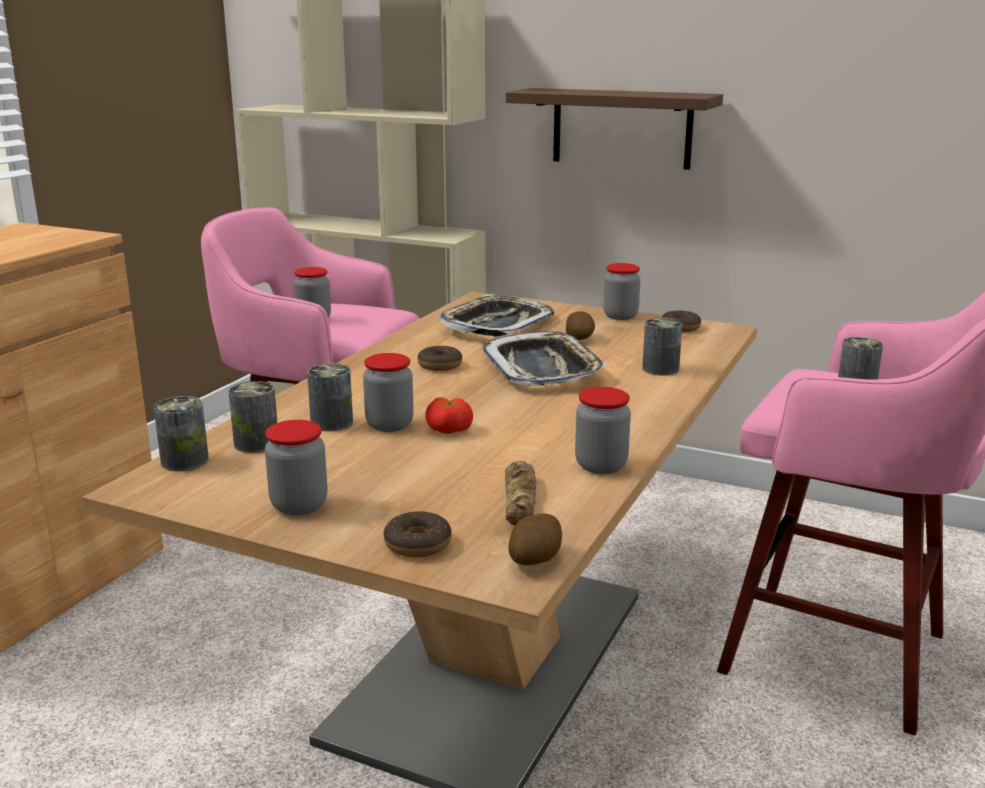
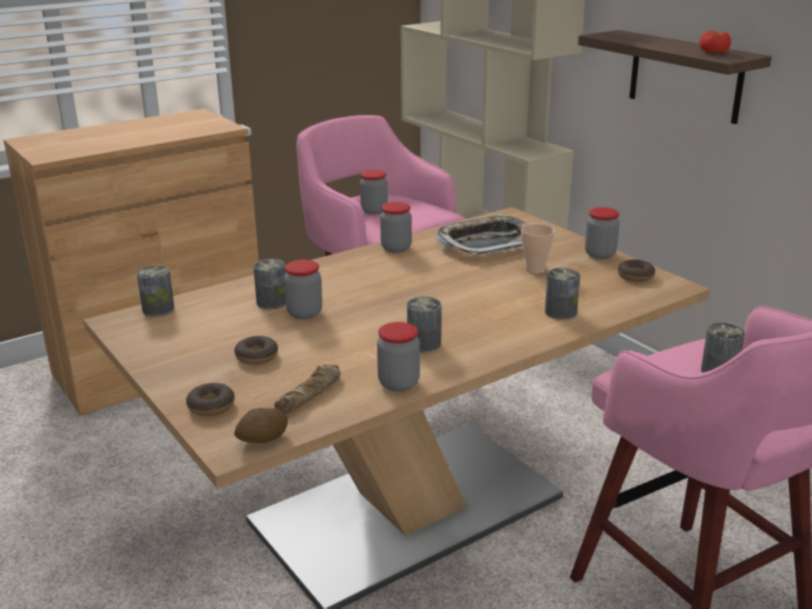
camera: 30 degrees right, 5 degrees up
(256, 443) = (210, 307): can -> can (424, 344)
(299, 505) = (181, 358): jar -> jar (396, 248)
(440, 365) = (399, 271): donut -> donut (256, 356)
(449, 430) = (336, 327): tomato -> tomato (713, 52)
(542, 369) = (469, 291): tray -> none
(579, 339) = (535, 269): potato -> cup

